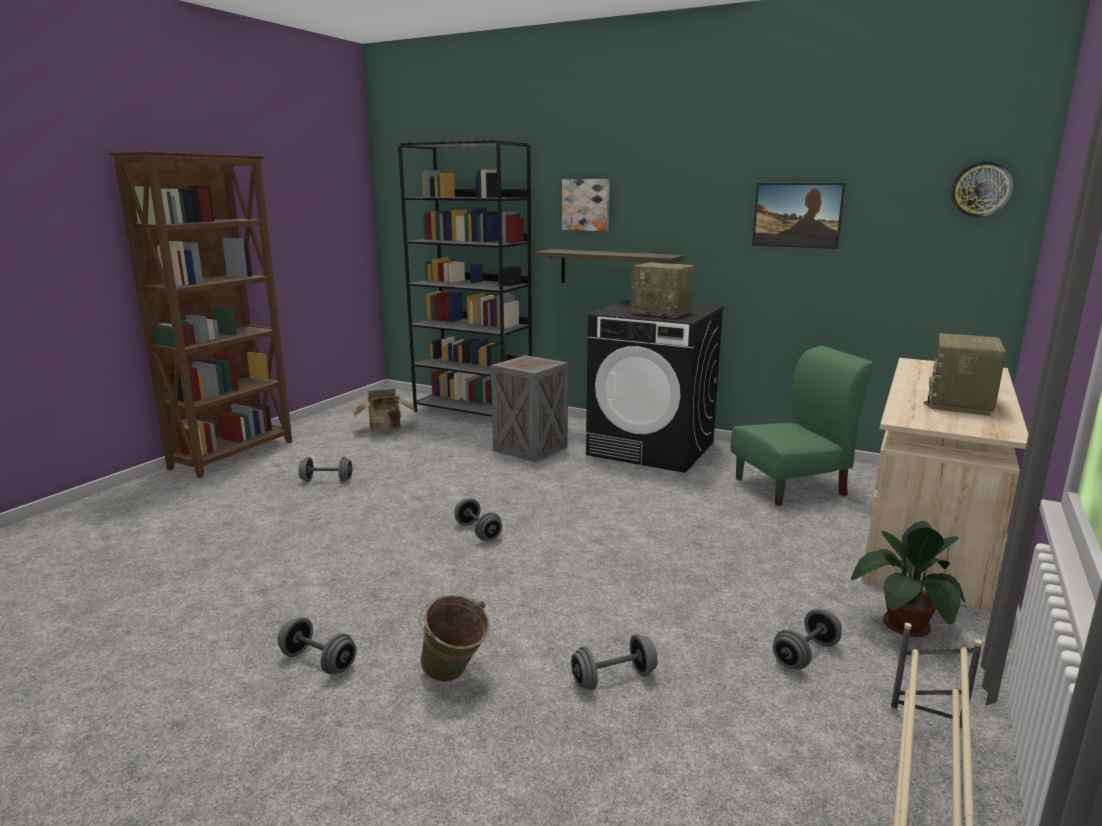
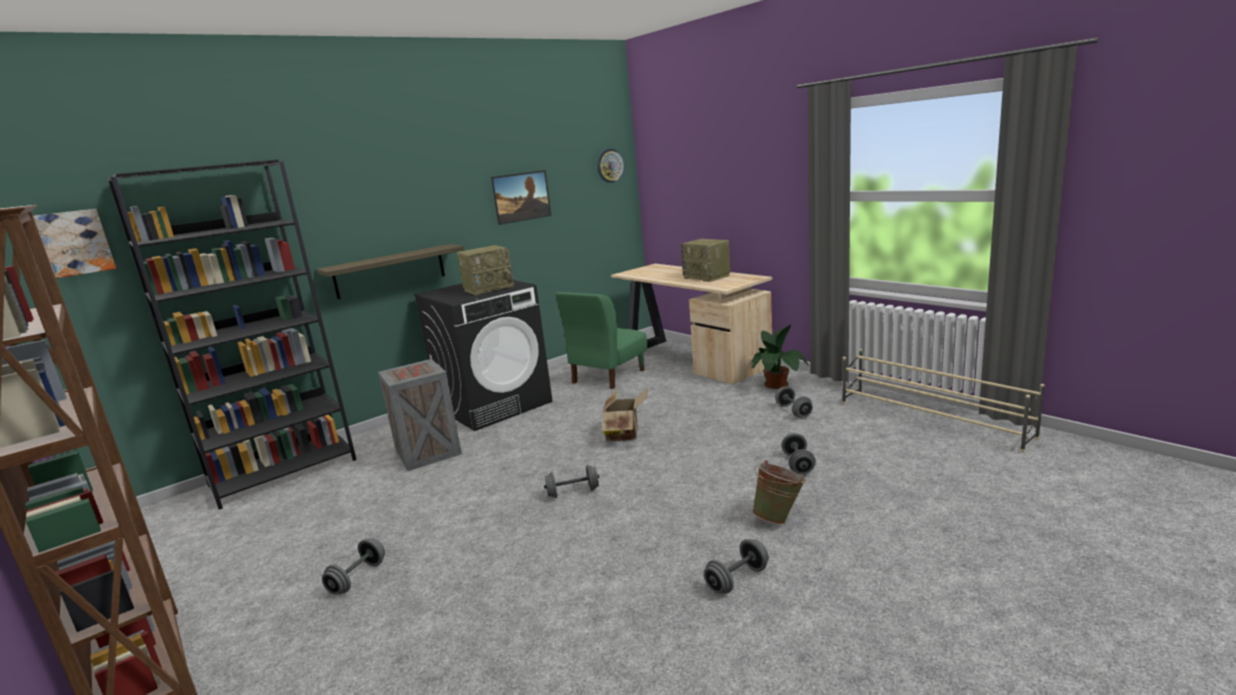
camera: 65 degrees left, 0 degrees up
(386, 429) = (250, 531): cardboard box -> cardboard box (625, 434)
(586, 205) = (346, 217): picture -> picture (68, 243)
(791, 486) = (607, 376): green chair -> green chair turned 150 degrees counterclockwise

